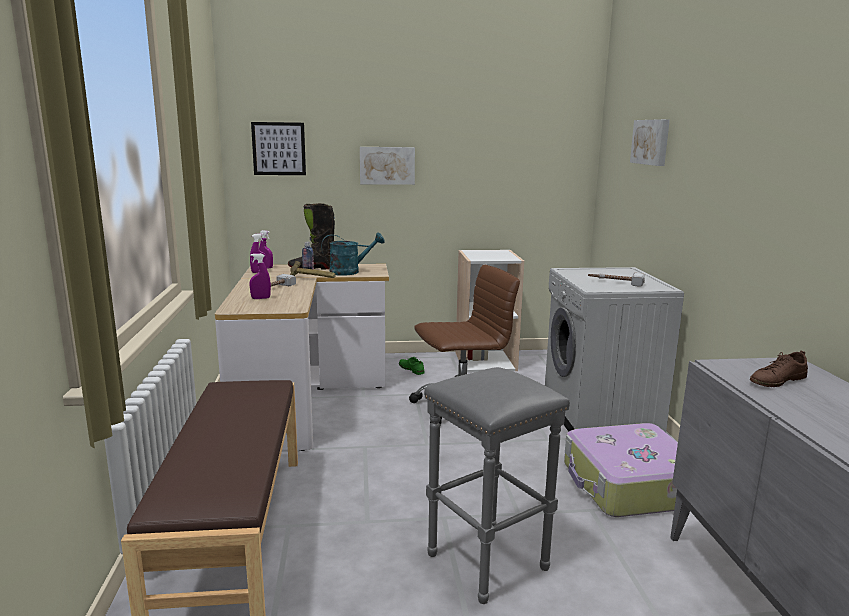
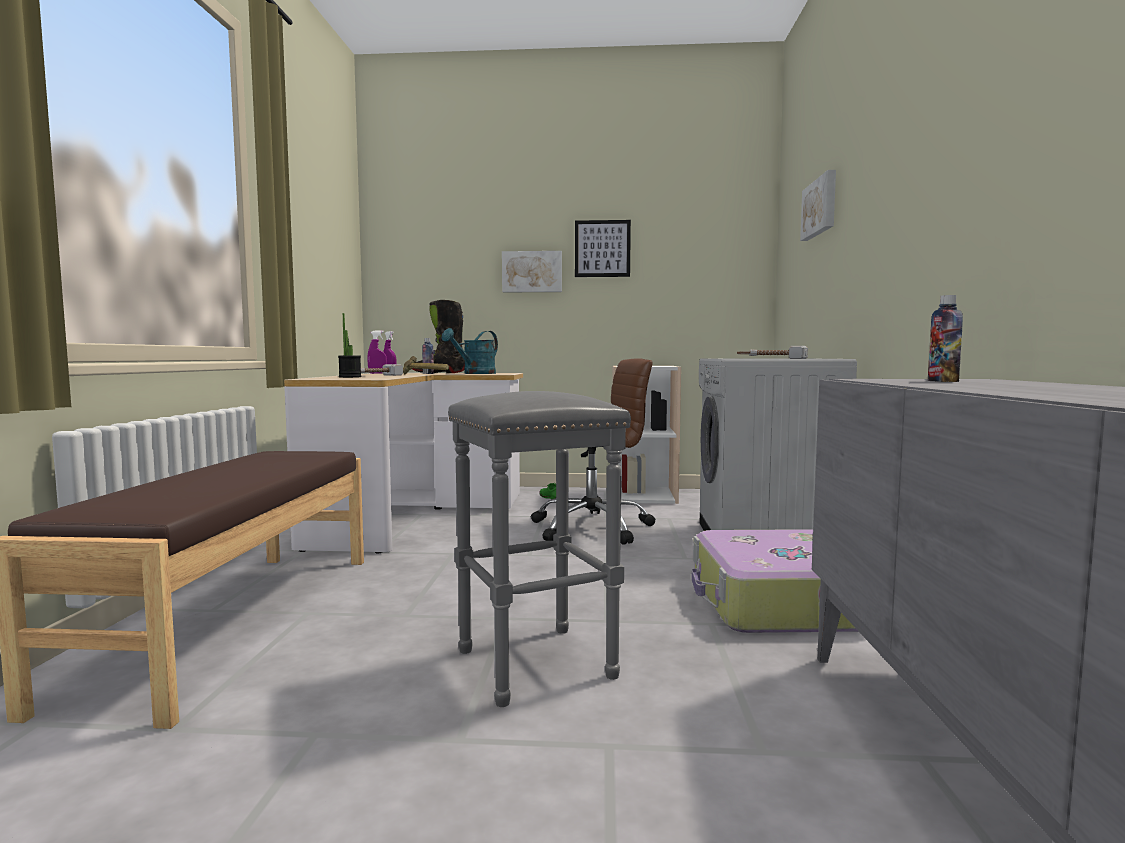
camera: 10 degrees right, 10 degrees down
(260, 298) = (350, 377): purple spray bottle -> potted plant
(279, 148) = (418, 256): picture -> picture (602, 248)
(350, 272) = (475, 373): turquoise watering can -> turquoise watering can turned 135 degrees clockwise
(777, 380) = (942, 381): brown shoe -> bottle

